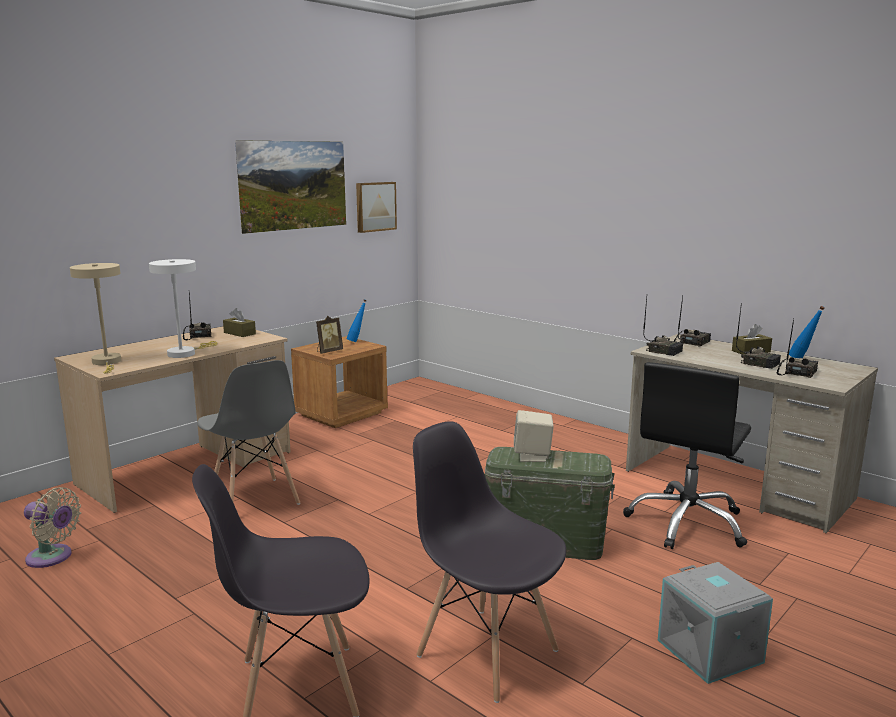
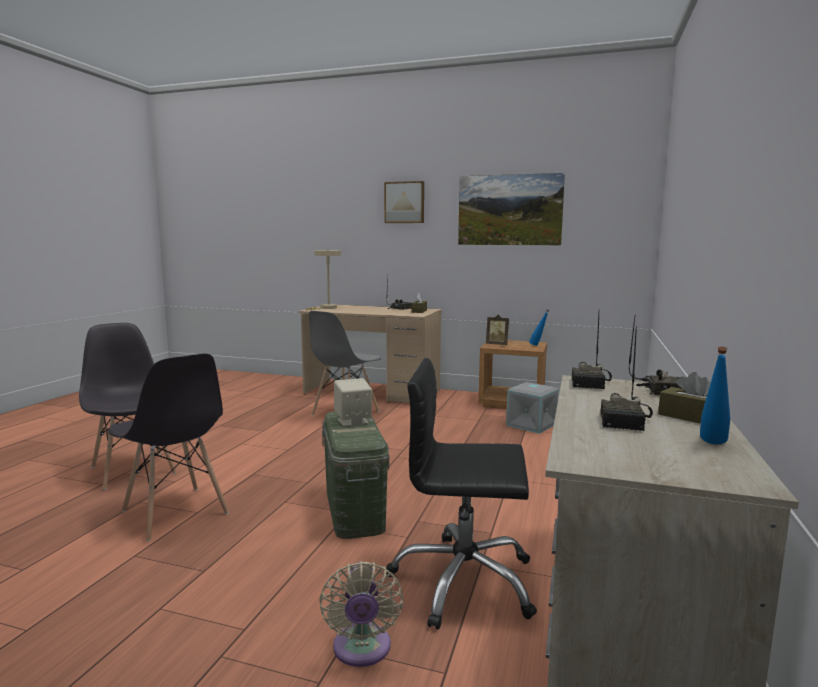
camera: 65 degrees right, 5 degrees down
(52, 557) = (250, 397): beige fan -> beige fan (361, 650)
(185, 353) = (360, 311): white table lamp -> none
(375, 206) = (598, 231): picture -> picture (404, 202)
(486, 651) = (175, 513): grey chair -> grey chair turned 120 degrees clockwise
(711, 651) = (186, 618): grey storage box -> grey storage box (532, 425)
(796, 373) = (613, 441): radio -> none

